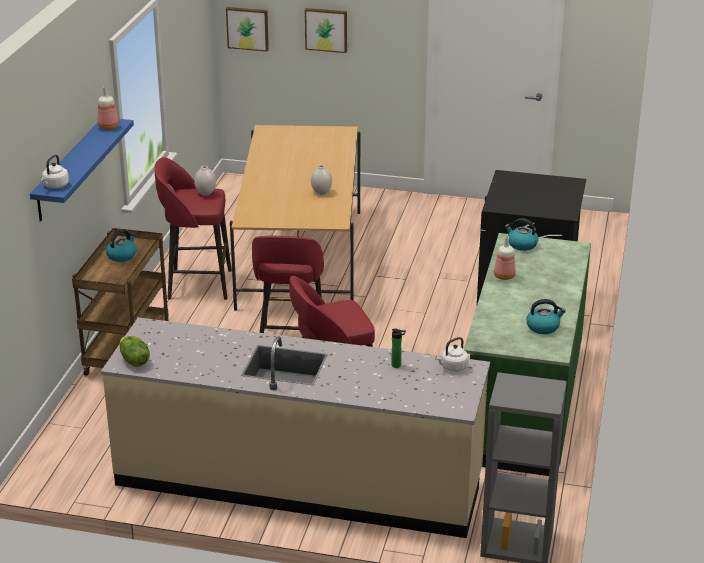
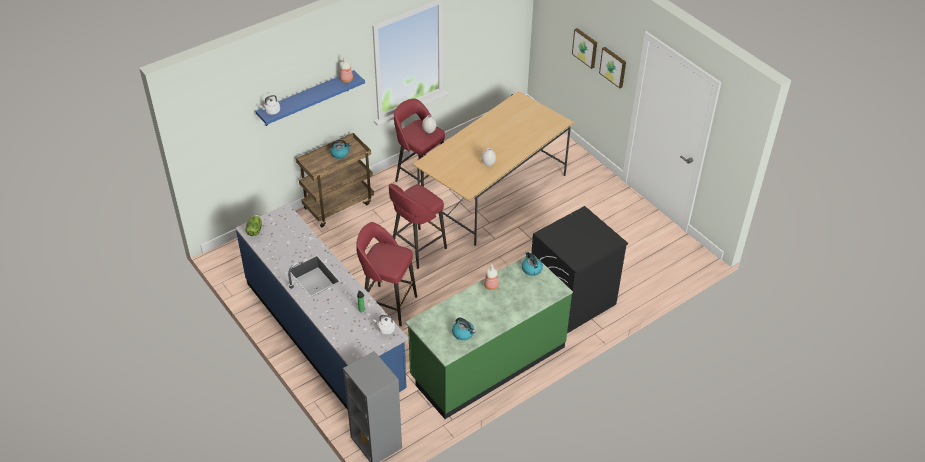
camera: 40 degrees right, 15 degrees up
(248, 28) = (547, 23): picture -> picture (613, 67)
(299, 480) = (324, 336): beige counter -> blue counter

